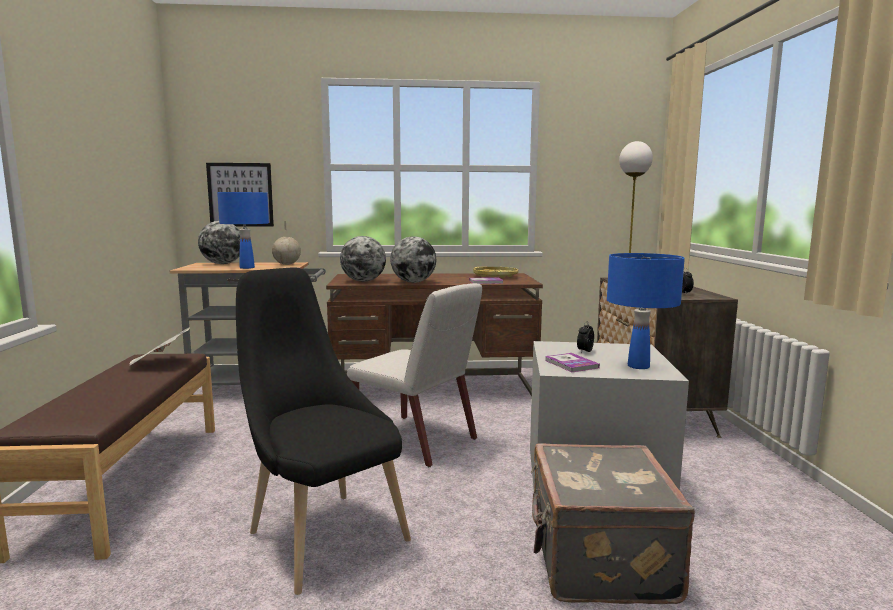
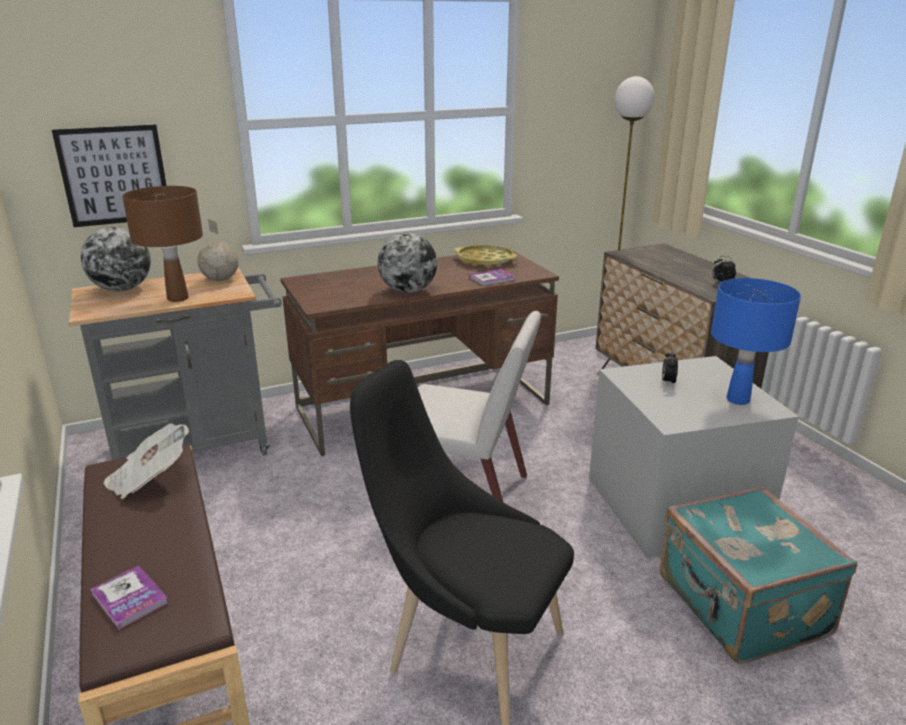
camera: 20 degrees left, 15 degrees up
(246, 267) = (177, 298): blue table lamp -> brown table lamp
(363, 281) = (342, 296): globe -> none
(571, 364) = (675, 408): book -> book (130, 598)
(598, 560) = (740, 607): grey suitcase -> turquoise suitcase

